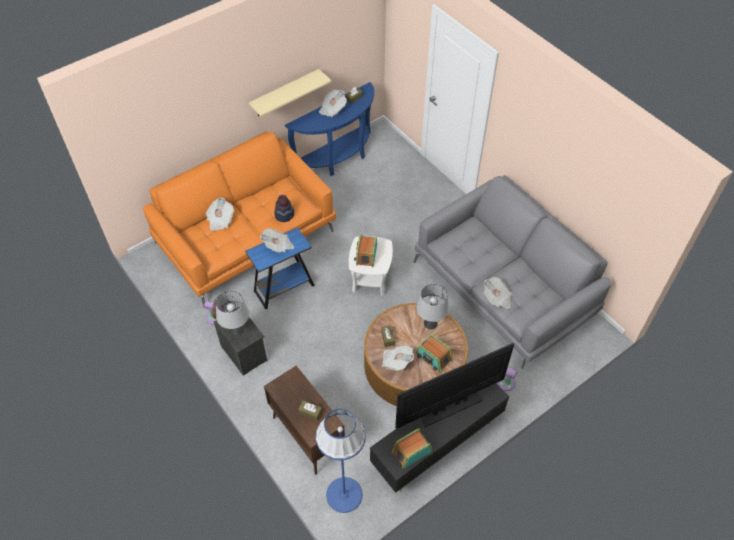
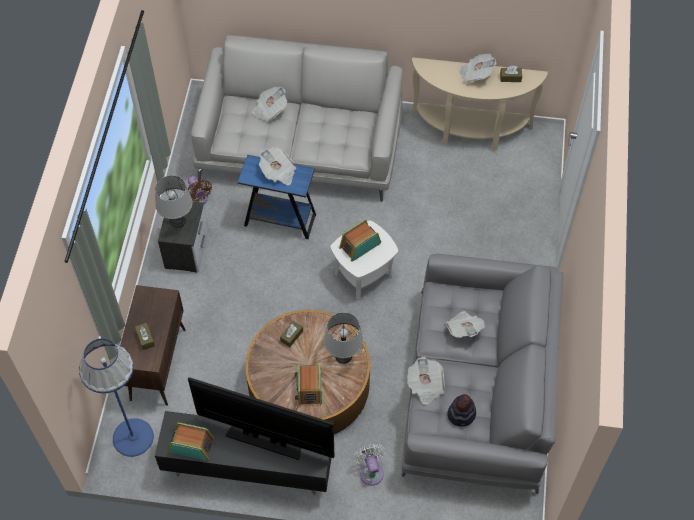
camera: 45 degrees right, 5 degrees up
(246, 236) = (301, 145): orange sofa -> grey sofa
(284, 214) = (329, 148): hat -> hat (461, 414)
(285, 93) = (423, 25): beige shelf -> none
(338, 158) = (470, 132): blue console table -> beige console table
(396, 361) = (275, 363): newspaper -> newspaper (464, 329)

